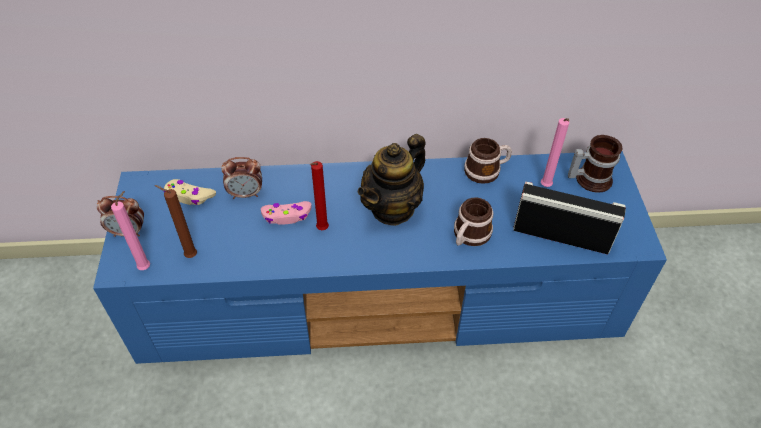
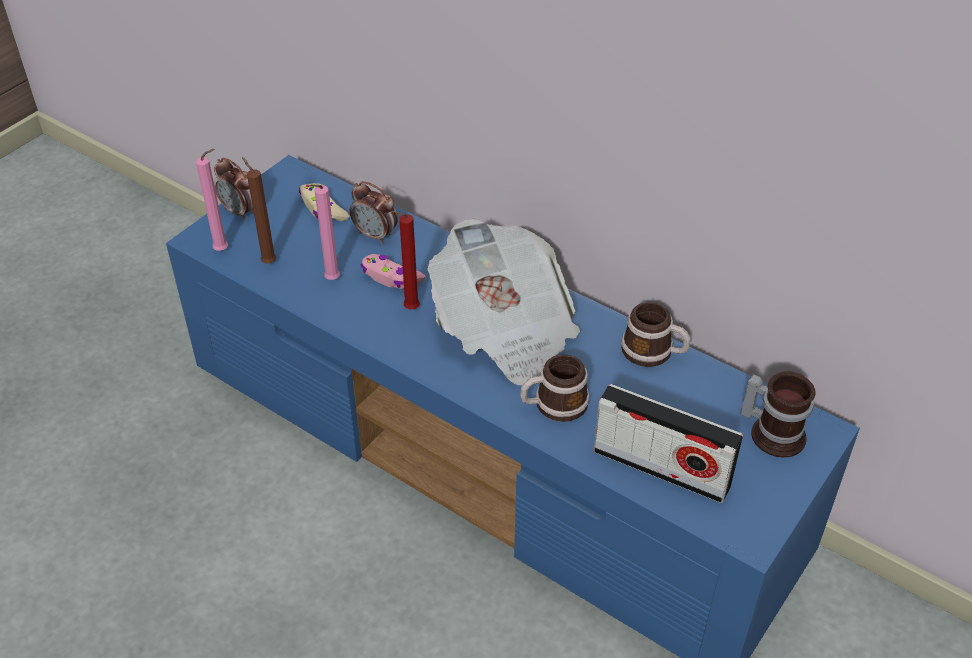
camera: 40 degrees right, 5 degrees down
(393, 208) = (504, 330): teapot -> newspaper
(545, 187) = (704, 409): pink candle -> pink candle (330, 280)
(561, 235) = (661, 468): radio -> radio turned 150 degrees clockwise

